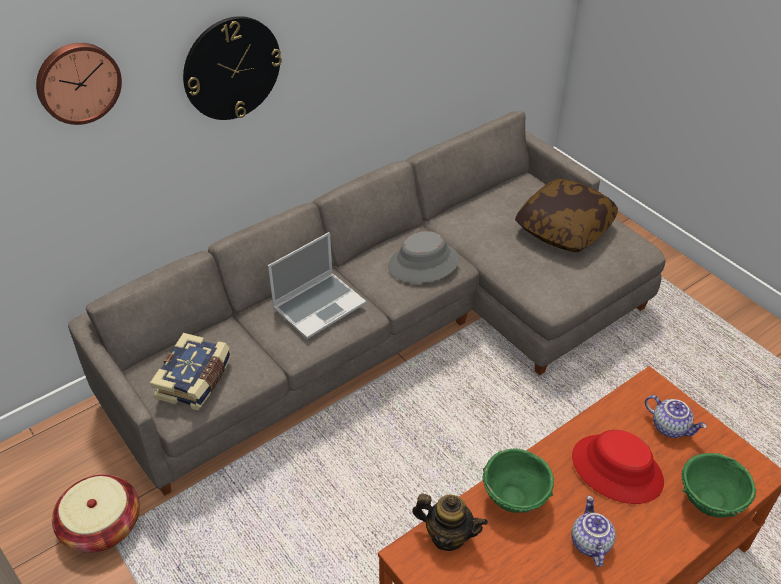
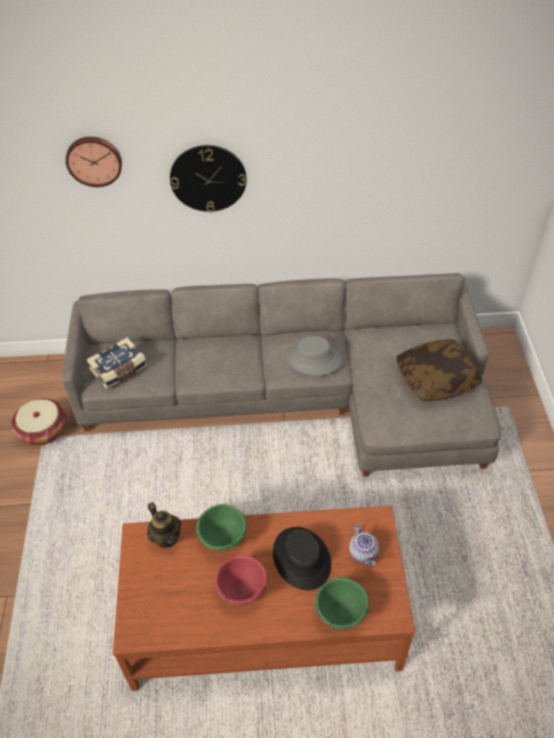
camera: 35 degrees right, 5 degrees up
(319, 305) = (225, 357): laptop -> none
(589, 542) = (242, 590): teapot -> red bowl
(617, 469) = (302, 558): red hat -> black hat

